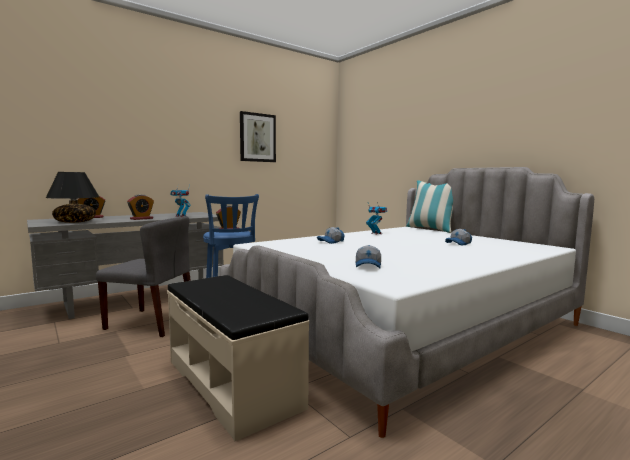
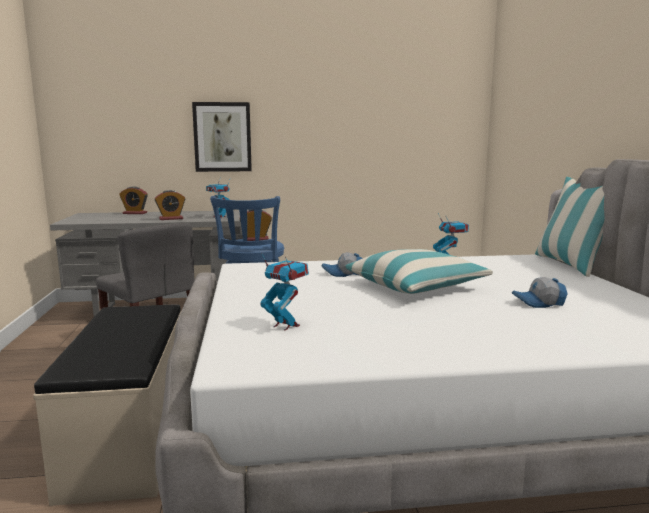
camera: 30 degrees right, 5 degrees up
(74, 222) = (102, 219): black table lamp -> none
(257, 137) = (348, 108): picture -> picture (222, 137)
(368, 266) = (285, 326): cap -> toy robot
(386, 243) = (415, 286): none -> pillow

